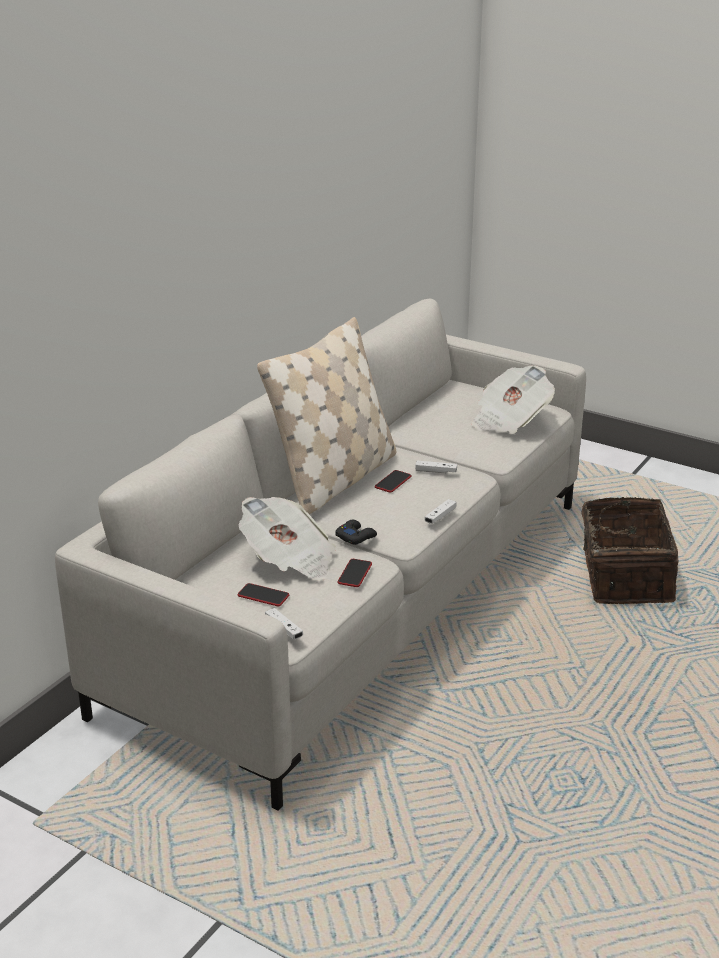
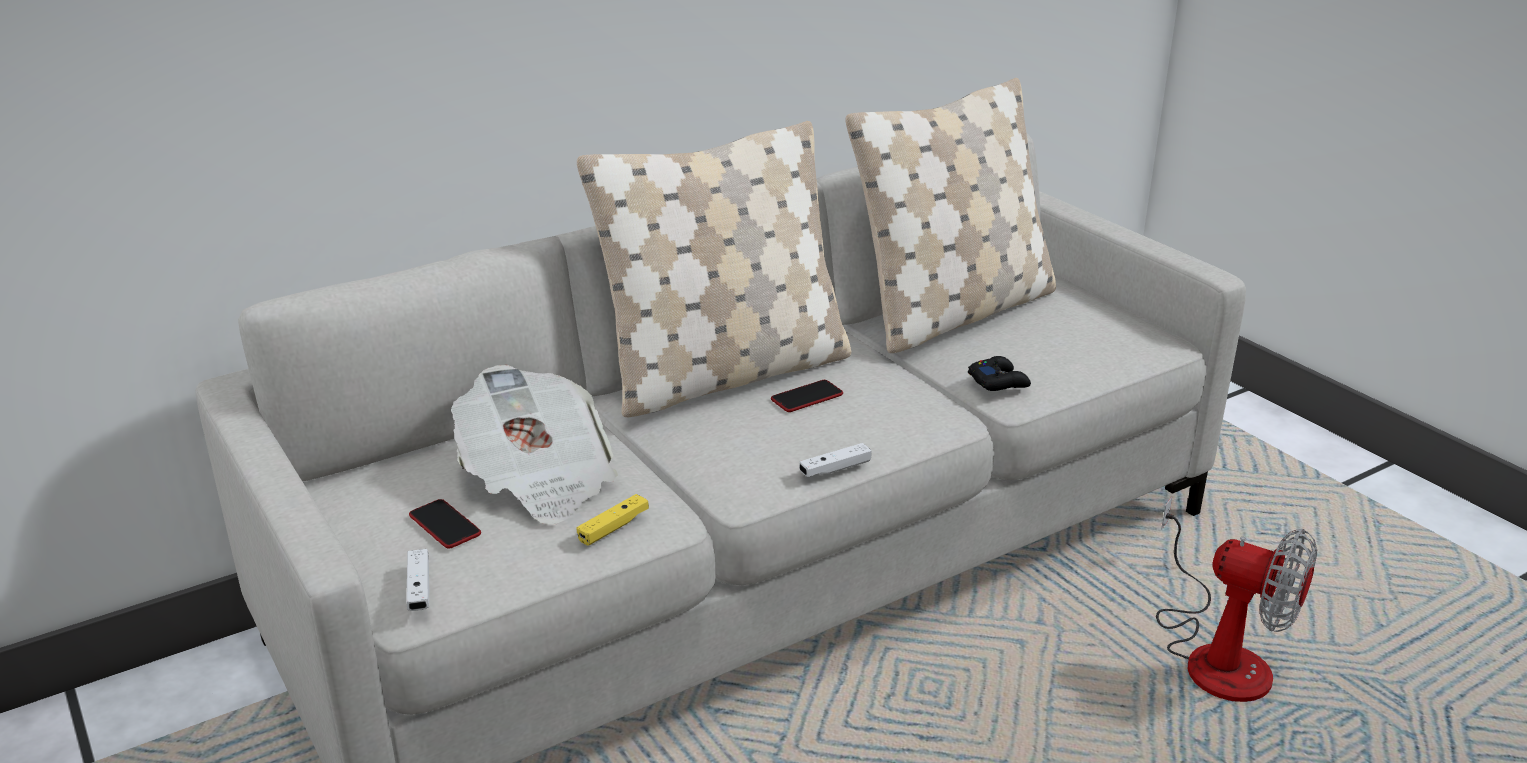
camera: 25 degrees right, 0 degrees up
(354, 574) = (613, 527): phone -> yellow game controller
(355, 536) = (674, 468): black game controller -> black game controller (998, 381)
(429, 416) = (953, 312): none -> beige pillow
(436, 471) = (889, 396): white game controller -> none
(509, 420) = (1077, 343): newspaper -> none
(623, 577) = (1217, 654): basket -> fan

